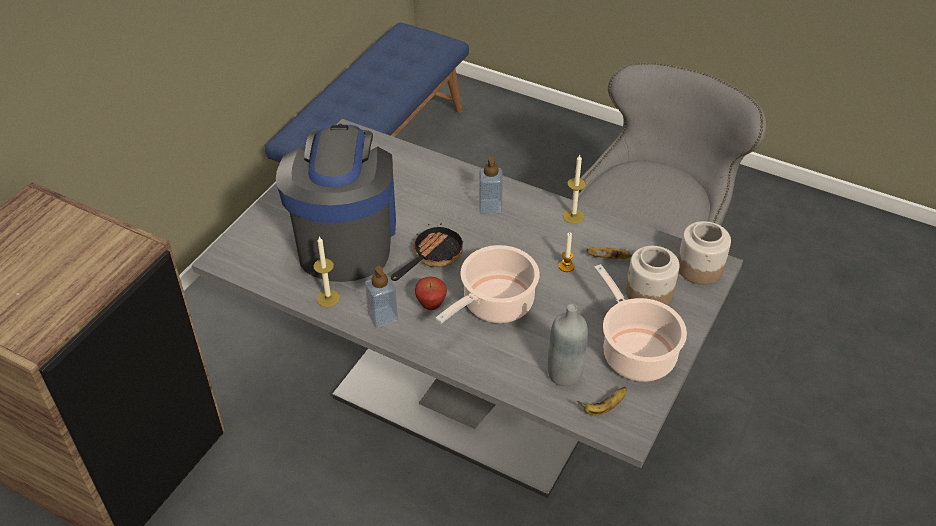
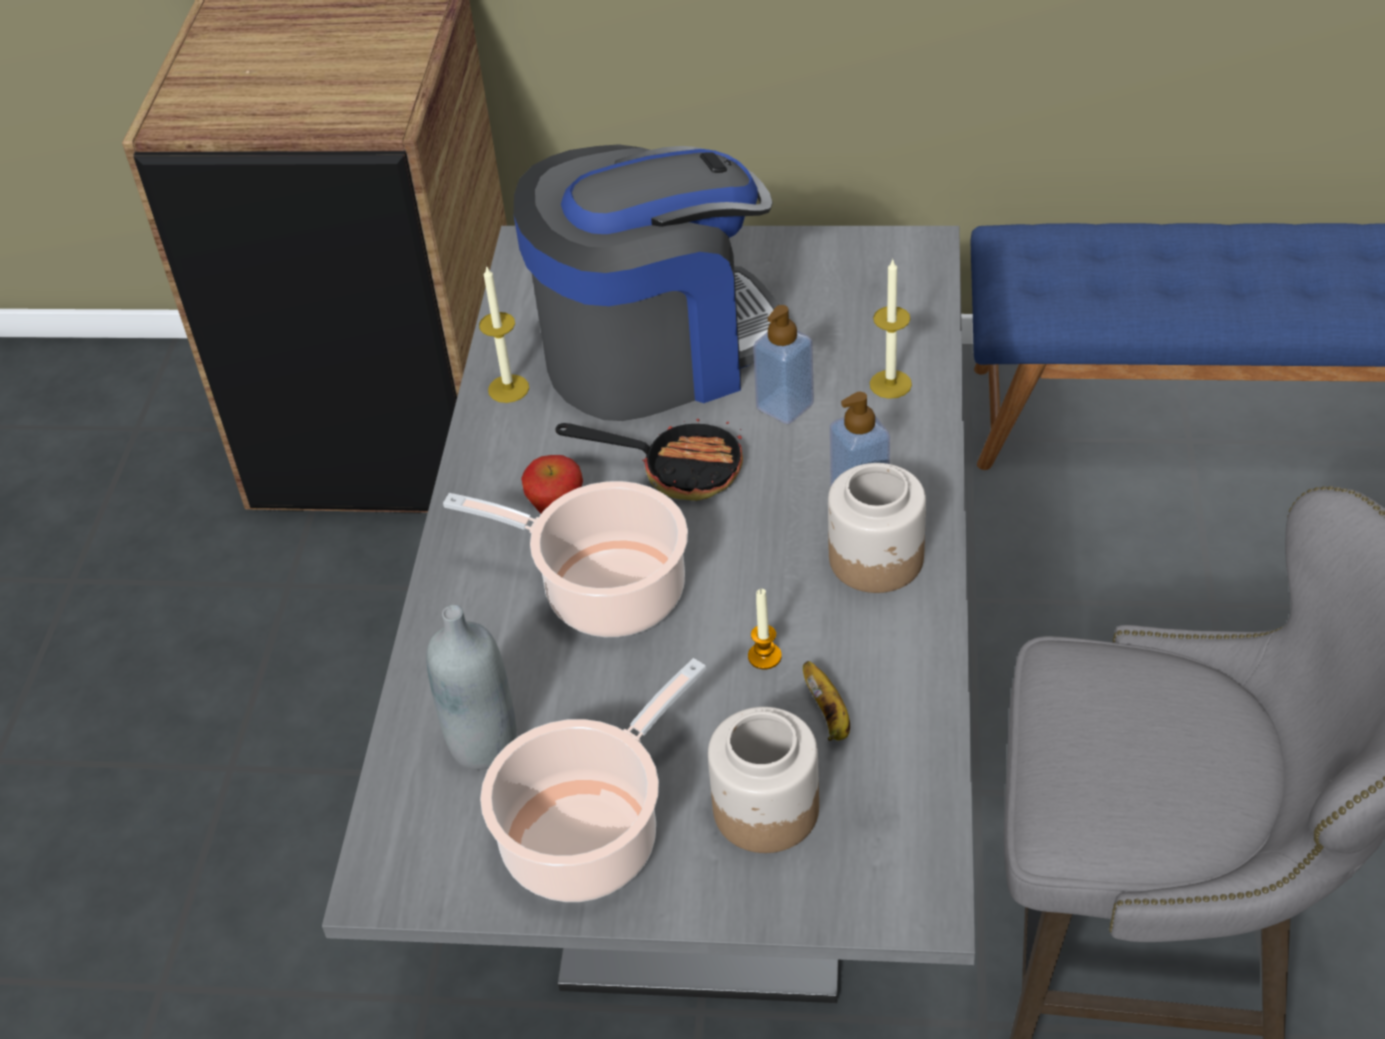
camera: 70 degrees right, 0 degrees up
(383, 317) = (500, 465): soap dispenser -> soap dispenser (785, 406)
(573, 216) = (916, 620): candle -> candle (890, 384)
(603, 408) = (426, 828): banana -> none
(700, 268) = (896, 877): jar -> jar (877, 559)

